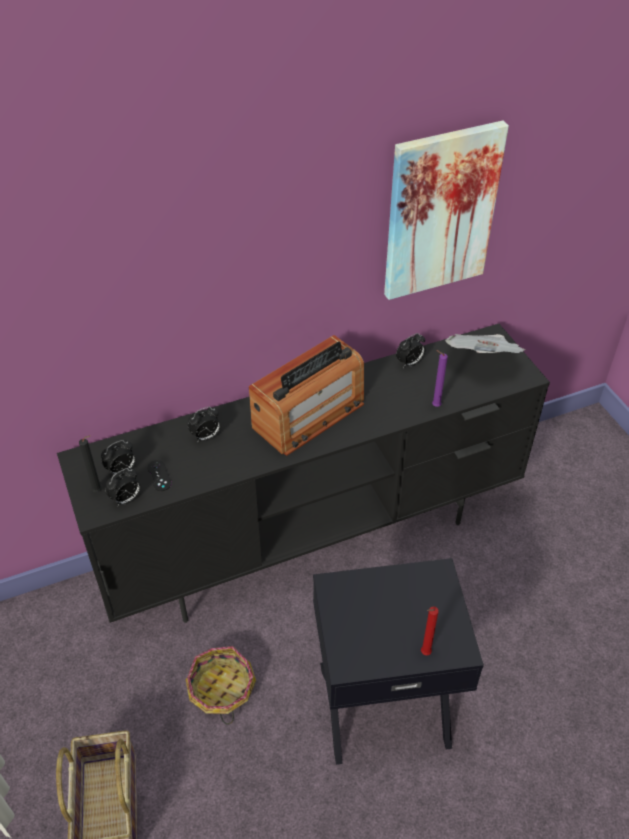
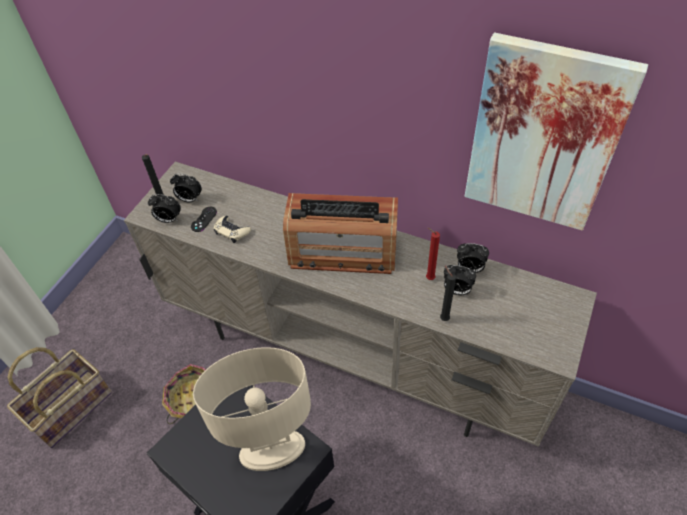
camera: 50 degrees right, 5 degrees up
(198, 466) = (232, 231): none -> beige game controller
(206, 437) = (261, 215): alarm clock -> alarm clock (456, 291)
(315, 540) = (353, 356): black tv stand -> beige tv stand
(418, 596) = (272, 451): none -> beige table lamp
(424, 653) = (222, 495): red candle -> red candle (428, 278)
(434, 406) = (443, 318): purple candle -> black candle
(482, 359) = (537, 311): newspaper -> none

